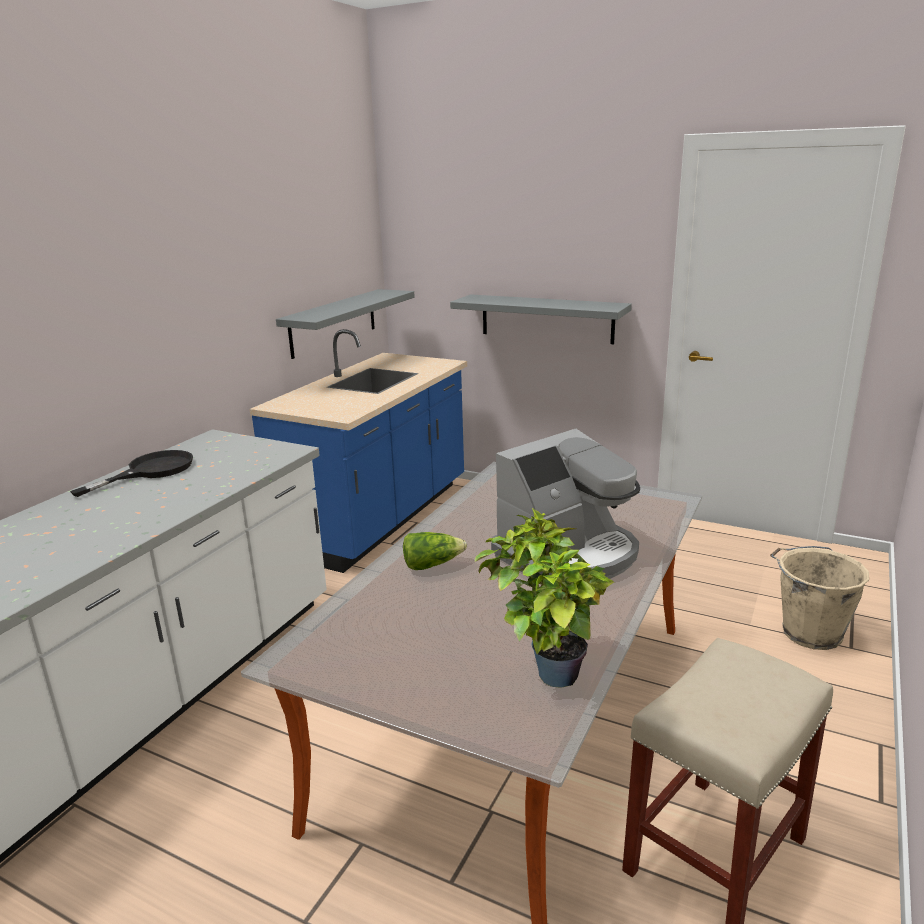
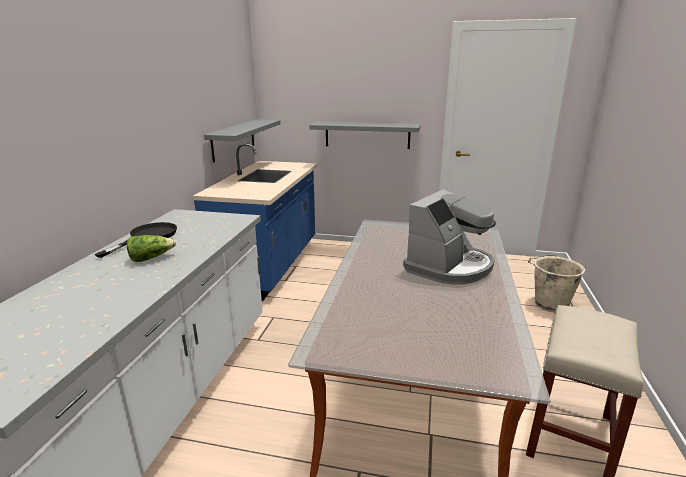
camera: 15 degrees left, 0 degrees up
(432, 564) = (371, 281): lettuce -> lettuce (151, 258)
(546, 674) = (491, 336): potted plant -> none

